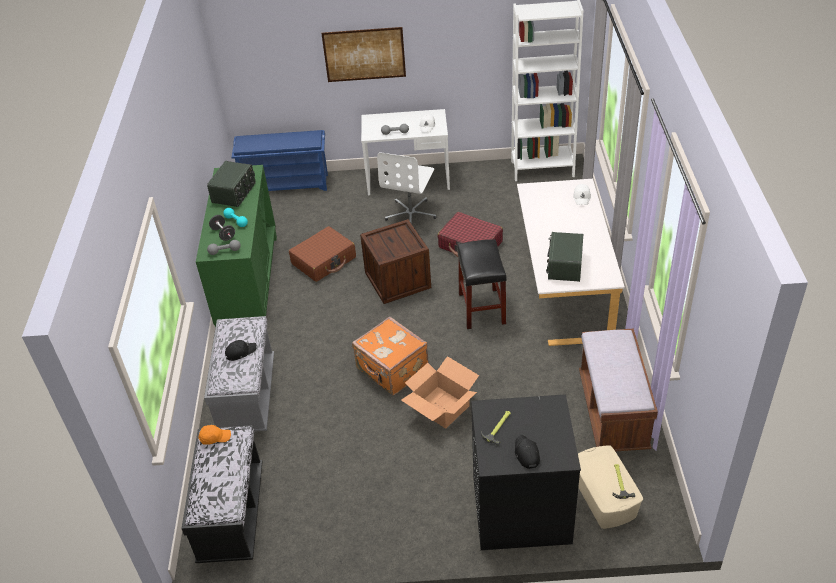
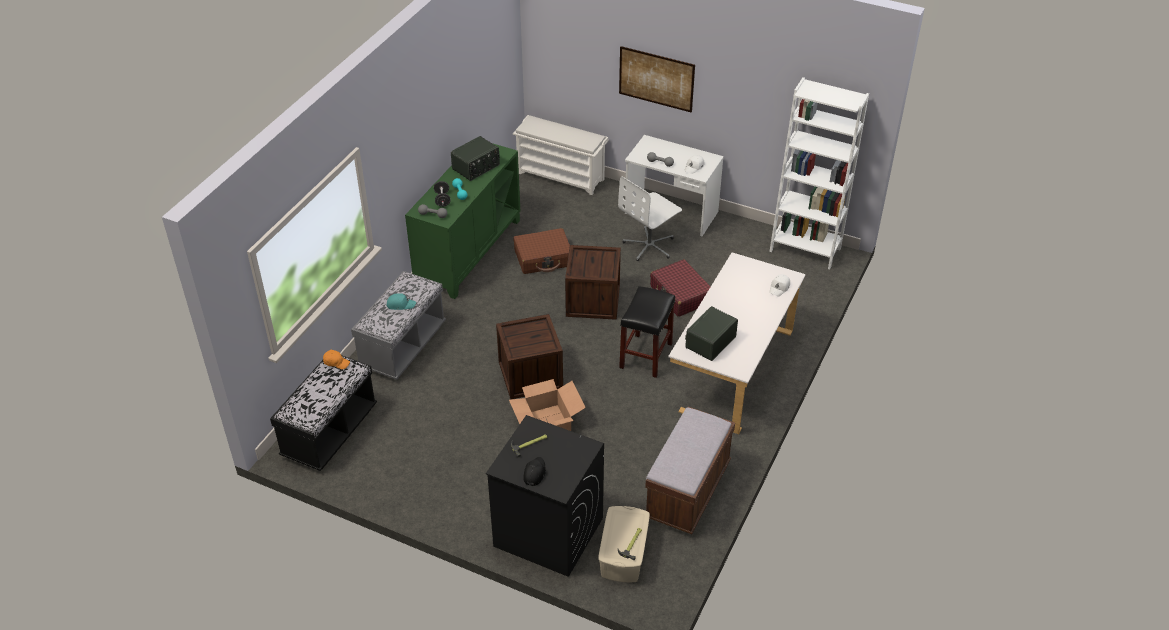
camera: 25 degrees right, 0 degrees up
(240, 352) = (400, 304): black cap -> turquoise cap
(286, 184) = (561, 176): blue shoe rack -> white shoe rack
(392, 370) = (530, 375): orange suitcase -> crate

